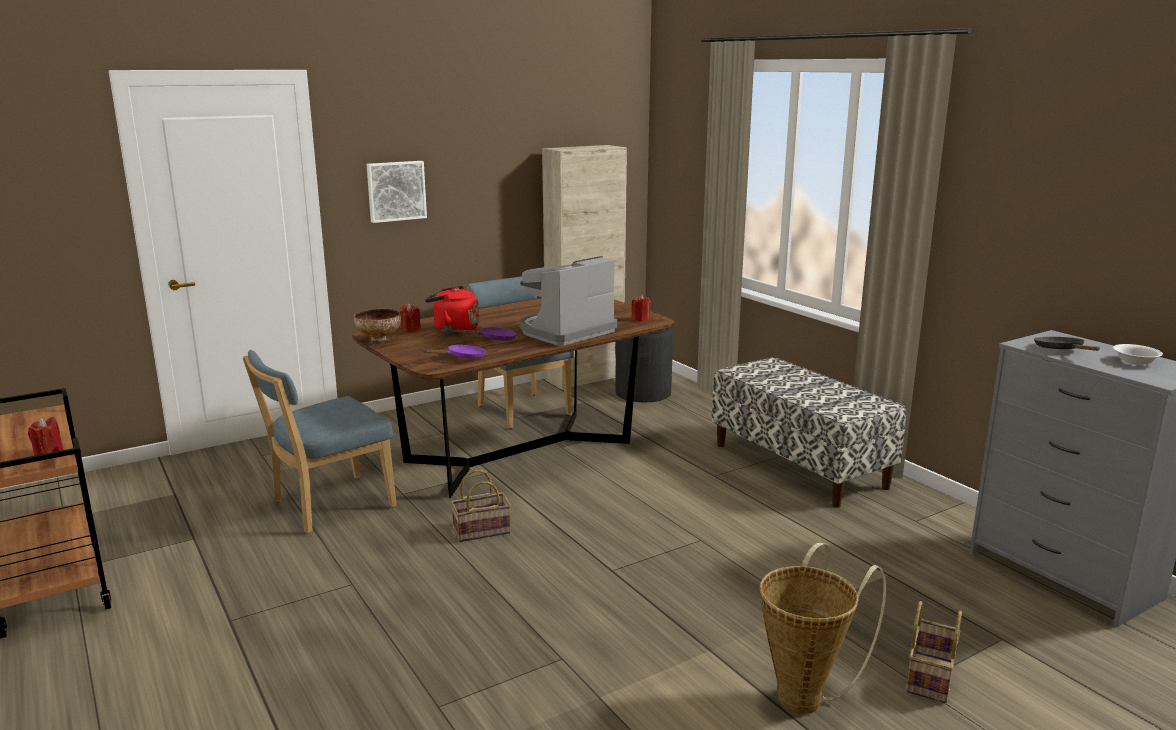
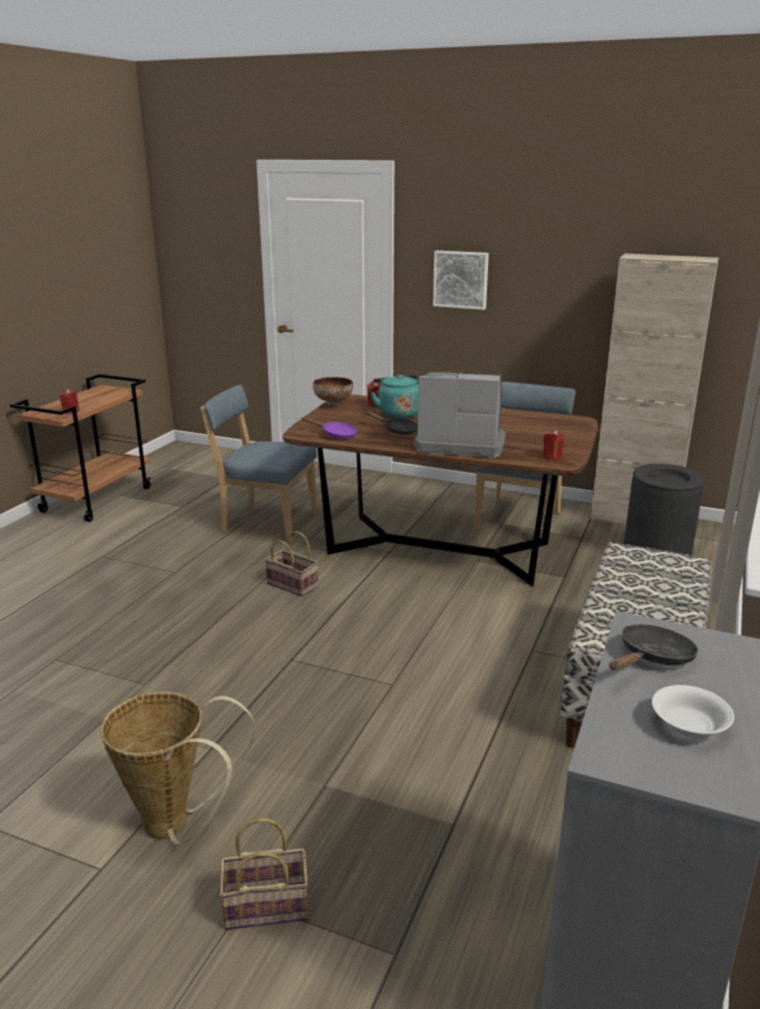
camera: 55 degrees right, 5 degrees up
(453, 330) = (397, 414): red kettle -> turquoise kettle
(494, 339) = (397, 430): purple frying pan -> black frying pan

